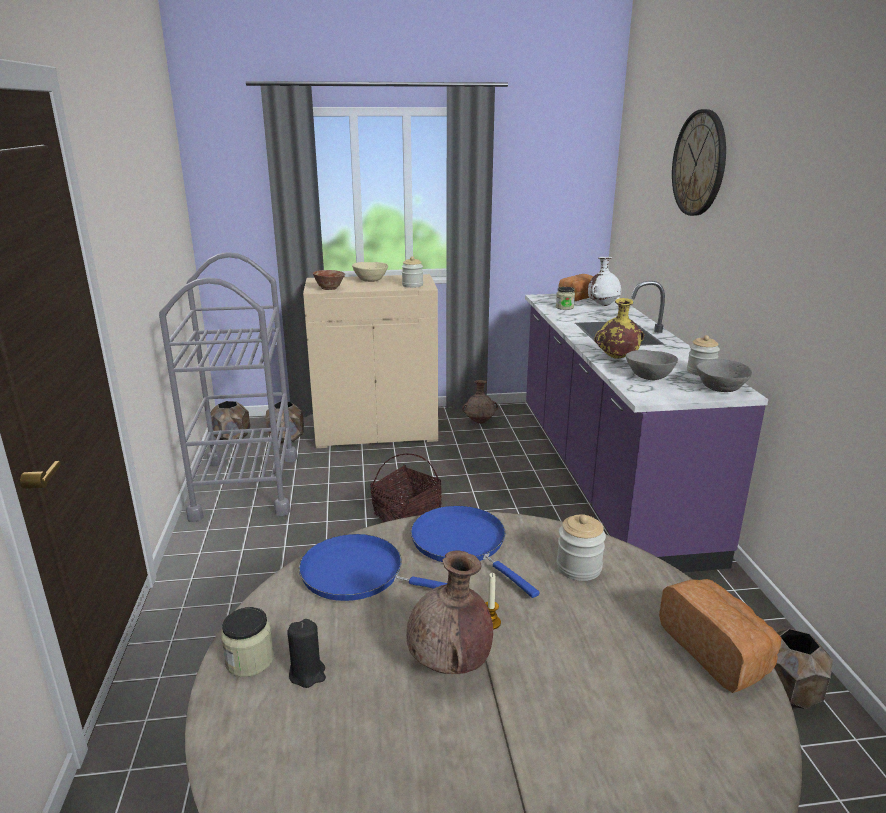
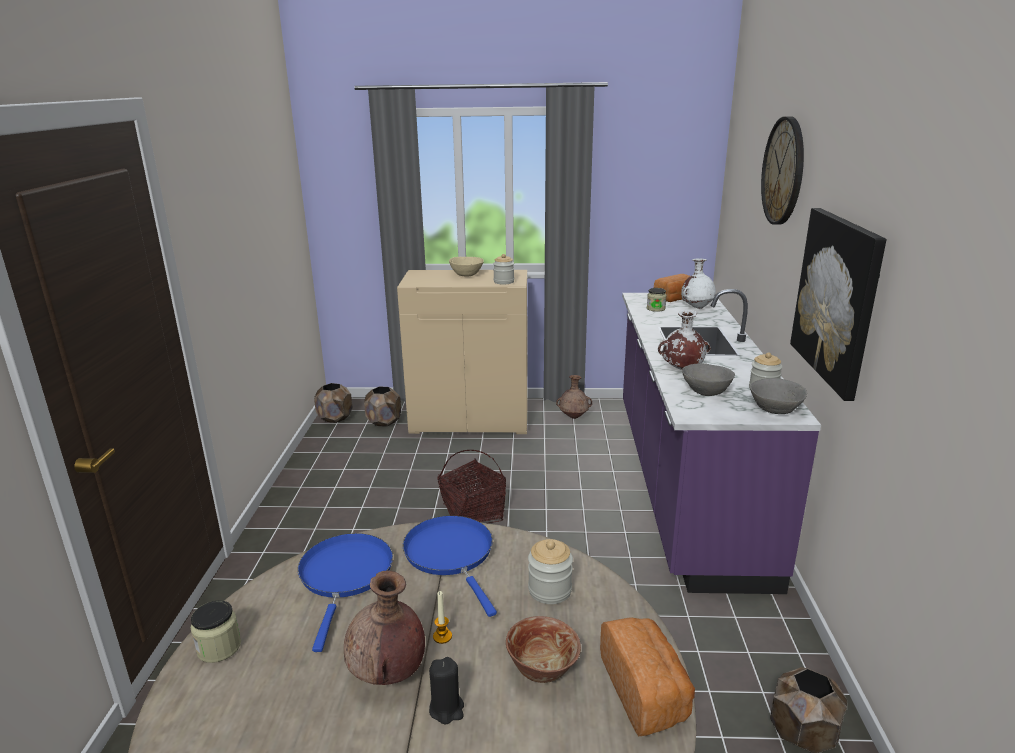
camera: 10 degrees right, 0 degrees up
(246, 486) = (335, 467): grey cart -> none
(307, 673) = (262, 666): black candle -> black candle (447, 709)
(329, 289) = (423, 283): bowl -> bowl (542, 670)
(359, 574) = (345, 576): blue frying pan -> blue frying pan turned 60 degrees clockwise
(616, 359) = (681, 369): yellow vase -> white vase
(779, 277) = (837, 299): none -> picture

